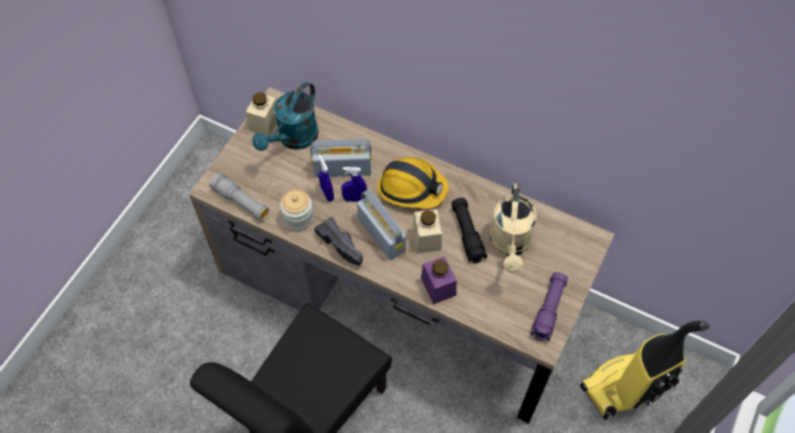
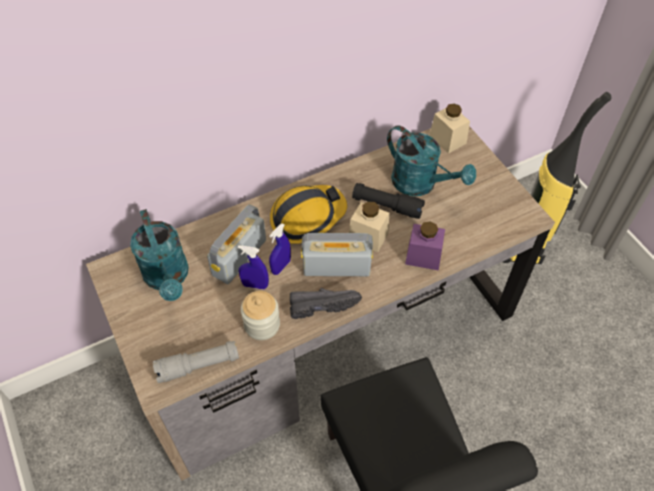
camera: 55 degrees left, 5 degrees down
(264, 122) = (124, 291): beige jar -> beige jar (447, 139)
(510, 245) = (421, 184): beige watering can -> turquoise watering can
(548, 310) = (500, 195): purple flashlight -> none

